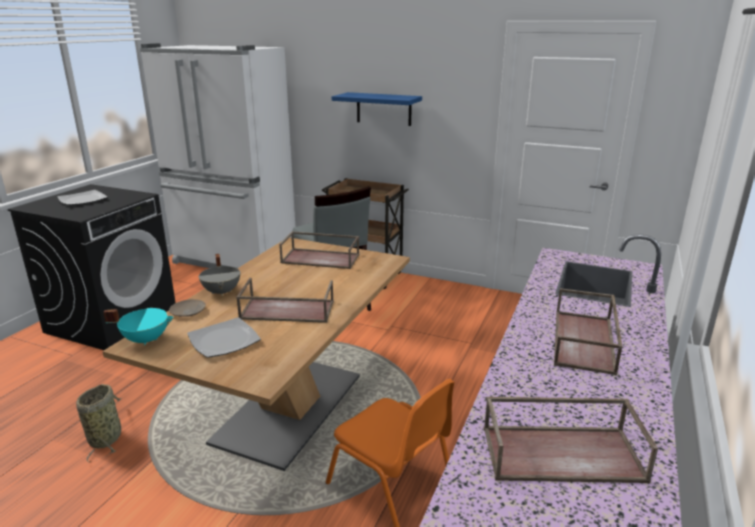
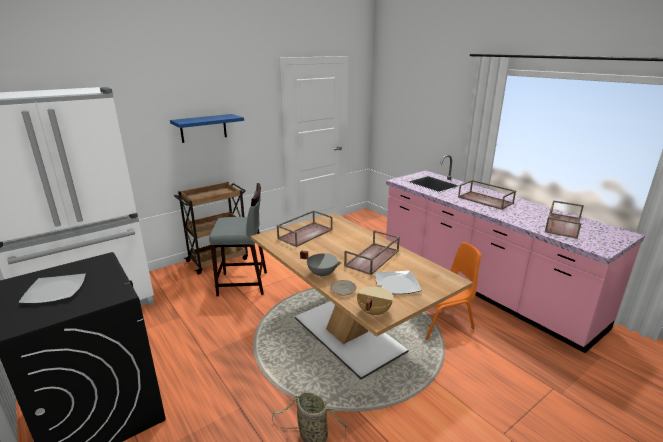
camera: 60 degrees left, 0 degrees up
(146, 339) = (373, 312): turquoise cooking pot -> beige cooking pot

